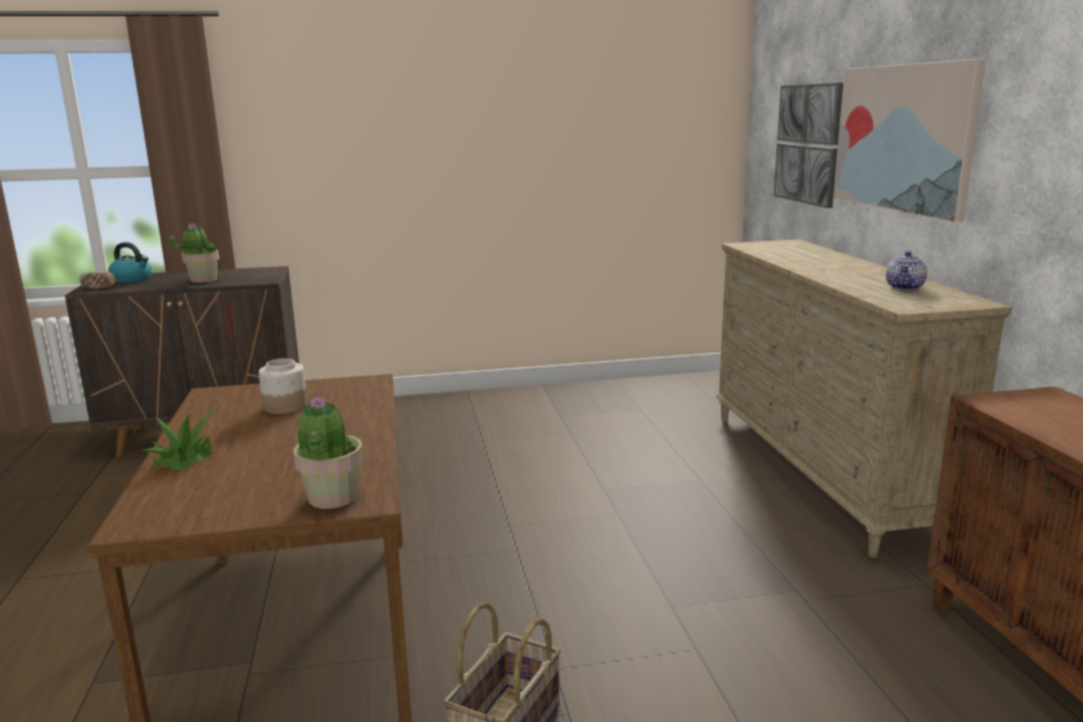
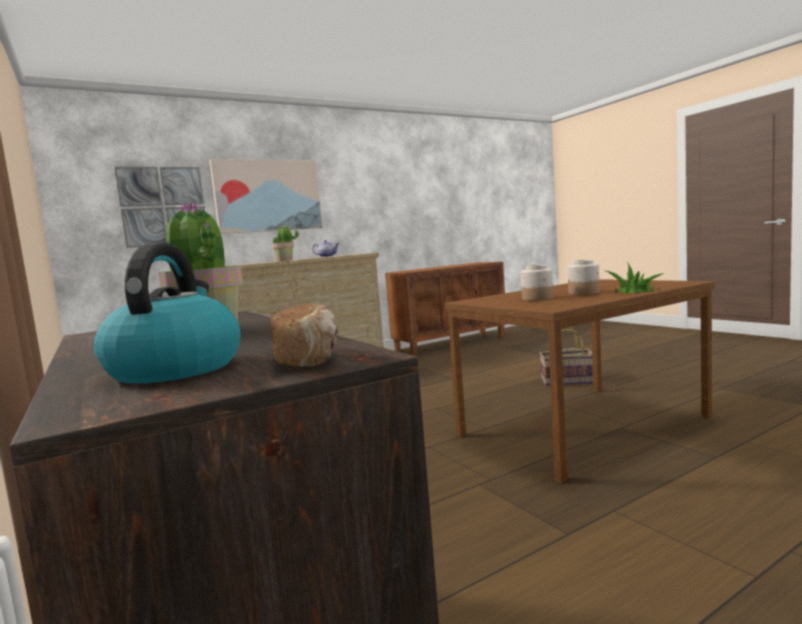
camera: 110 degrees left, 10 degrees down
(256, 436) = (584, 292): none -> jar
(332, 498) = (604, 281): potted plant -> potted plant (285, 260)

